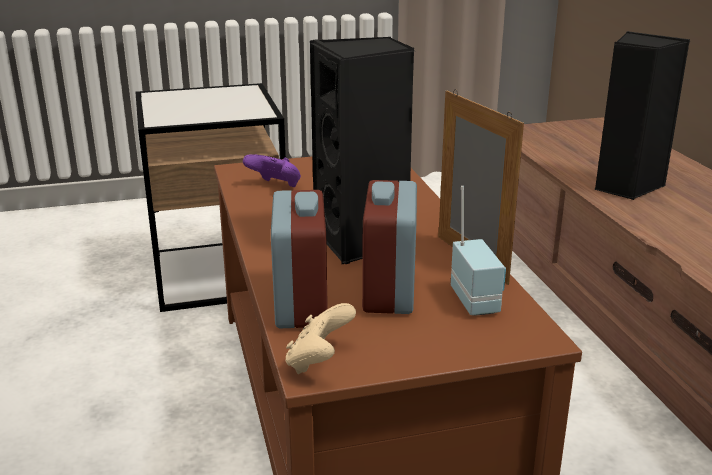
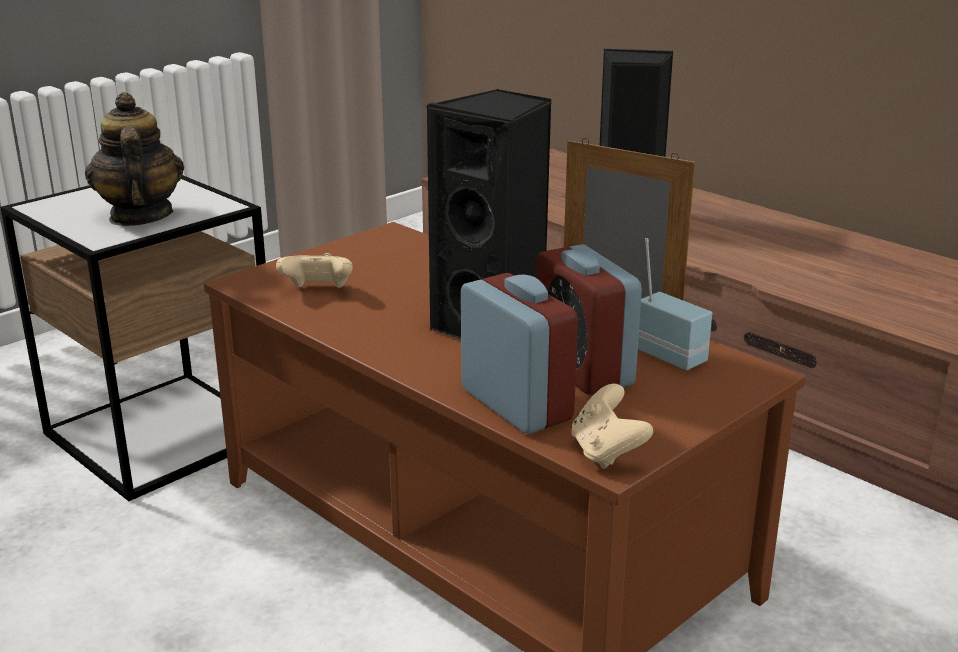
camera: 30 degrees left, 0 degrees up
(201, 111) = (140, 216): none -> teapot
(275, 186) = (318, 291): purple game controller -> beige game controller

